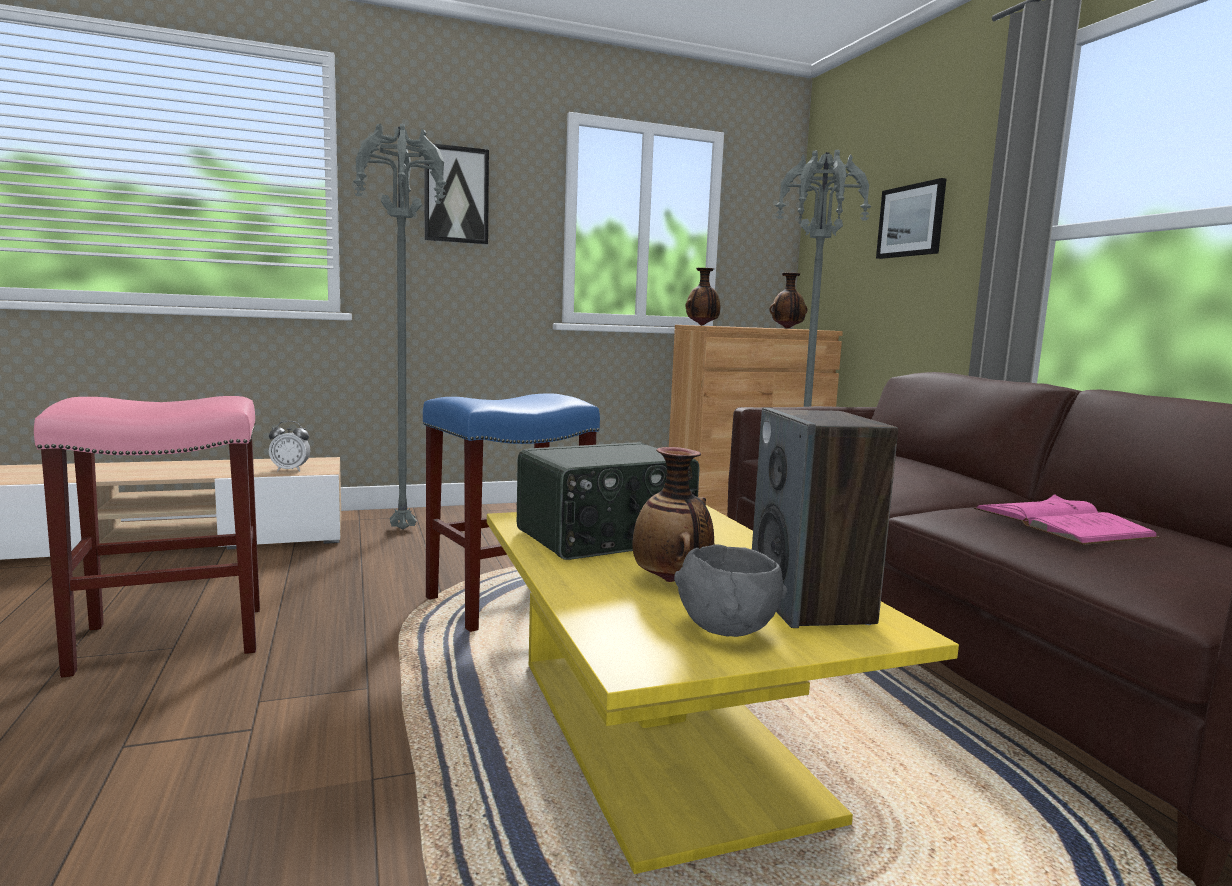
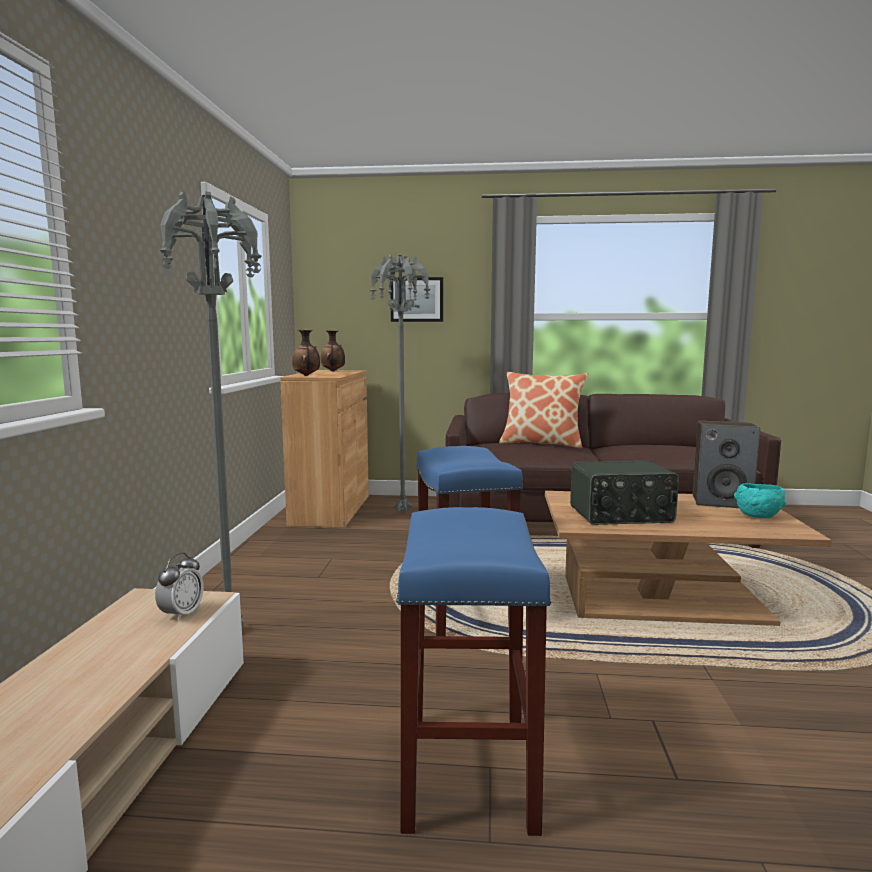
camera: 65 degrees left, 0 degrees up
(174, 638) = (466, 767): pink stool -> blue stool
(456, 195) = (150, 259): picture -> none
(606, 537) = (621, 515): radio -> radio turned 90 degrees clockwise
(662, 733) = (663, 599): yellow coffee table -> brown coffee table
(671, 581) = (696, 515): vase -> none
(727, 630) = (758, 517): grey bowl -> turquoise bowl
(929, 467) = (542, 443): none -> pillow
(1061, 523) = (662, 451): pink book -> none

